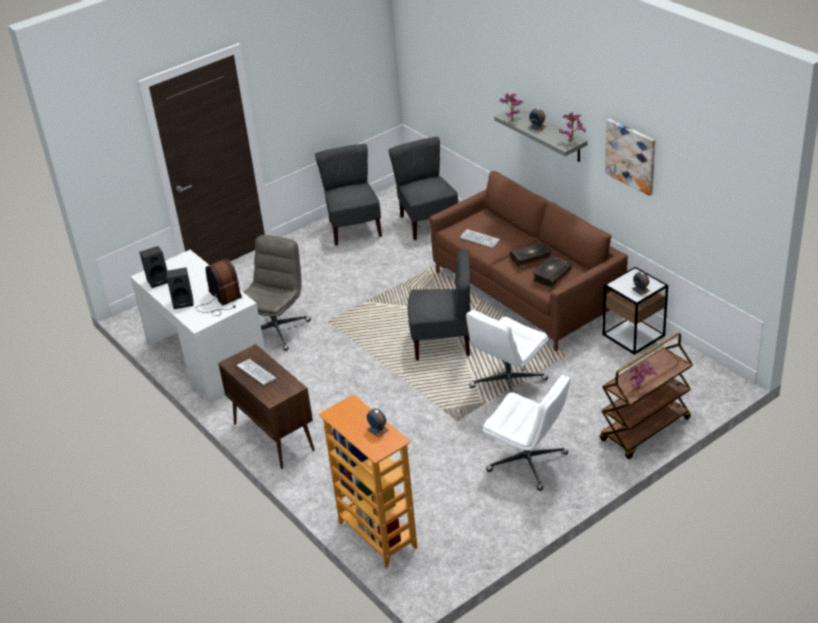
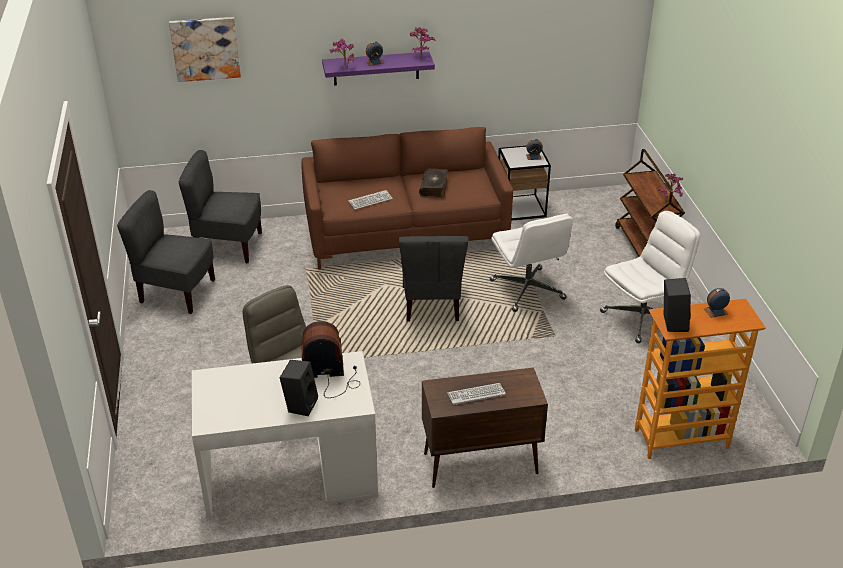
camera: 65 degrees left, 0 degrees up
(158, 280) = (229, 413): black speaker -> black speaker (672, 323)
(443, 342) = (432, 304): grey chair -> grey chair turned 150 degrees clockwise
(551, 135) = (376, 68): grey shelf -> purple shelf
(551, 276) = (469, 187): book -> none
(631, 156) = (487, 41): picture -> picture (205, 48)

